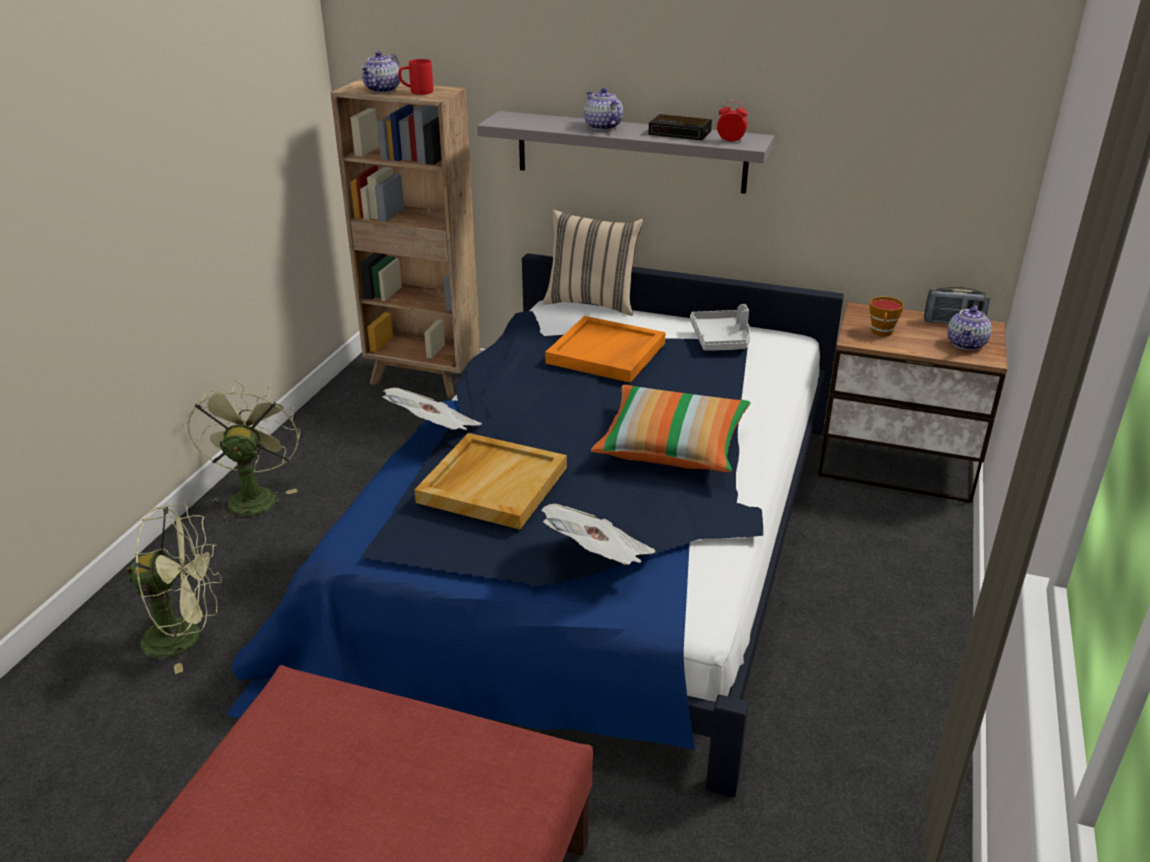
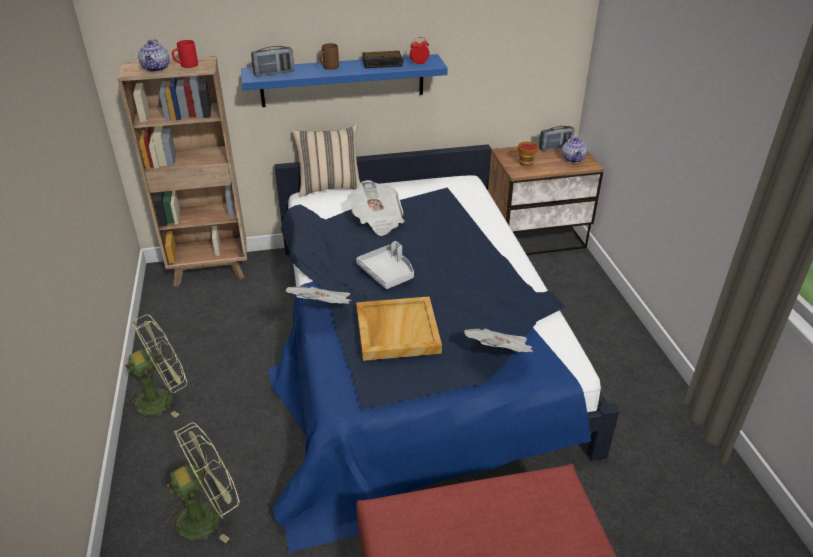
camera: 30 degrees left, 5 degrees up
(252, 496) = (162, 398): green fan -> green fan turned 90 degrees clockwise
(528, 122) = (274, 73): none -> radio
(602, 127) = (328, 68): teapot -> brown mug
(606, 353) = (377, 220): orange tray -> newspaper
(630, 152) = (342, 80): grey shelf -> blue shelf
(672, 447) = (471, 270): pillow -> none
(721, 339) = (433, 191): grey tray -> grey tray (387, 273)

